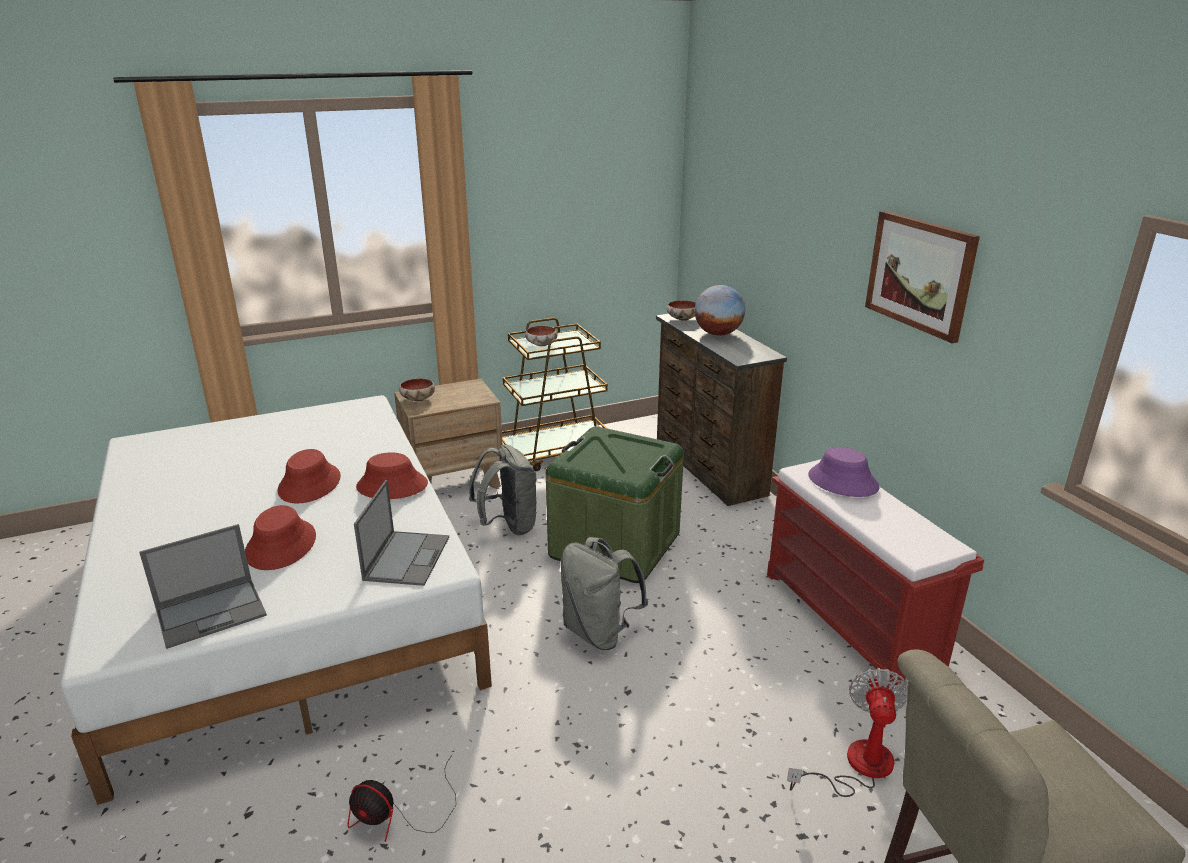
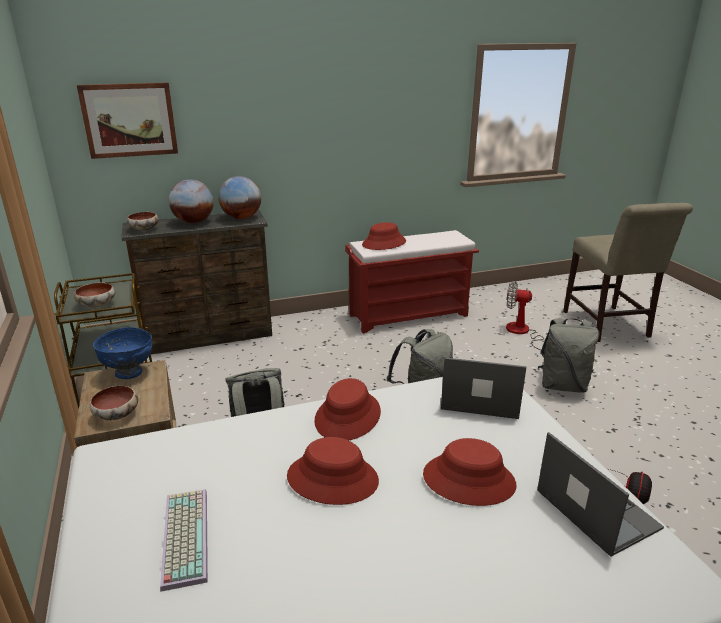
camera: 85 degrees left, 0 degrees up
(276, 440) = (183, 536): none -> keyboard
(477, 392) = (129, 373): none -> blue bowl
(615, 545) = (310, 387): green storage box -> none
(671, 798) = (562, 385): none -> grey backpack
(747, 352) = (241, 218): none -> globe
(842, 482) = (384, 243): purple hat -> red hat
(920, 274) = (363, 109): picture -> picture (129, 120)

